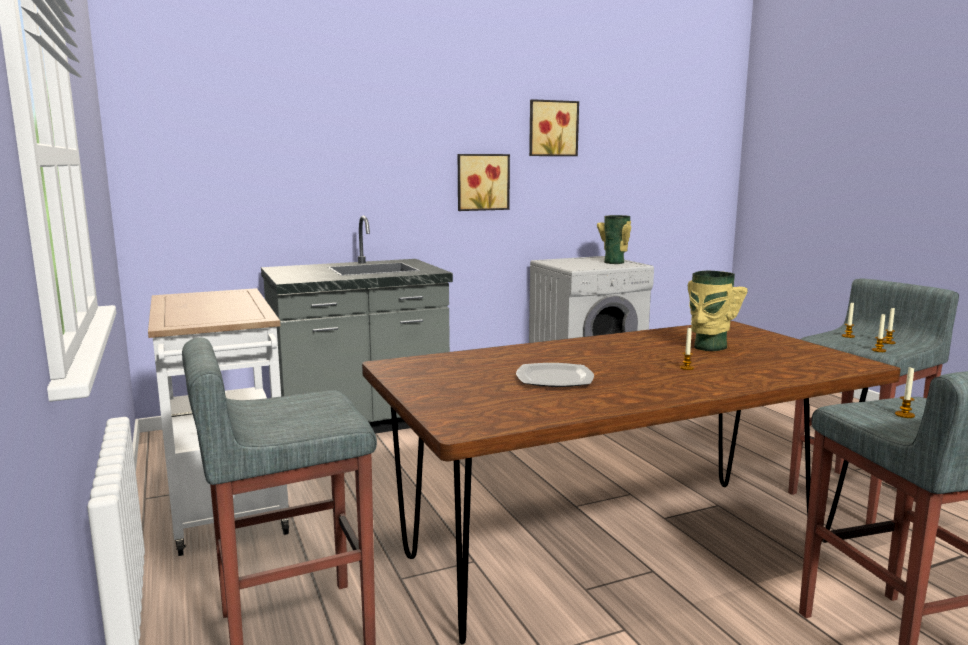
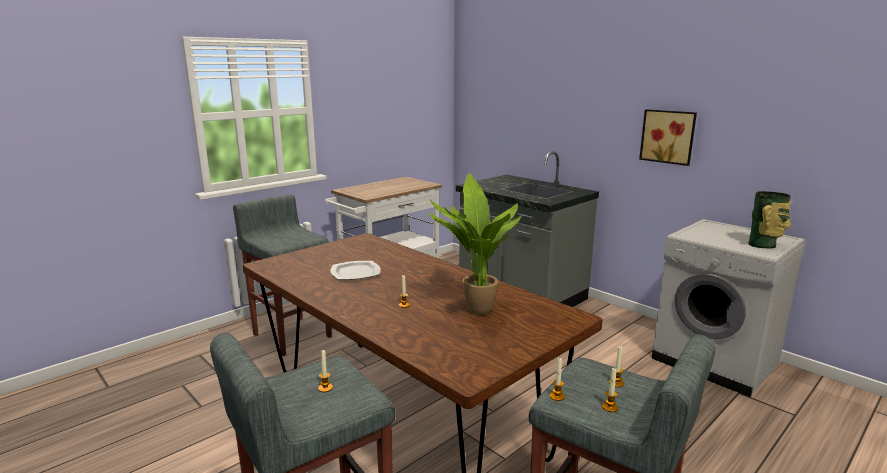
camera: 70 degrees right, 5 degrees up
(552, 128) = (756, 88): picture -> none
(708, 347) = (475, 310): vase -> potted plant

